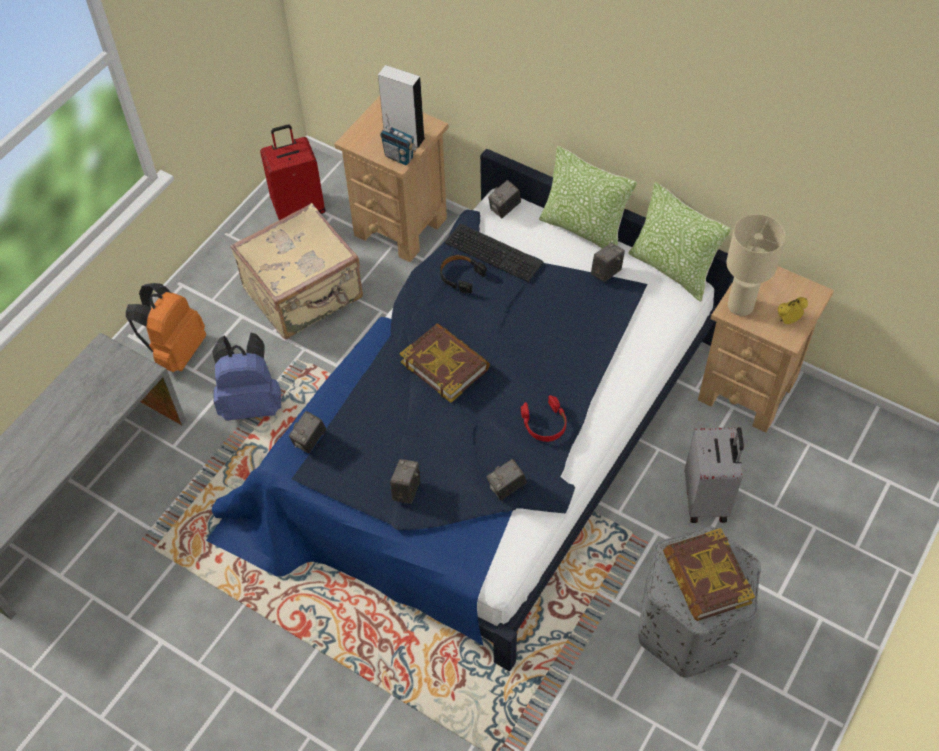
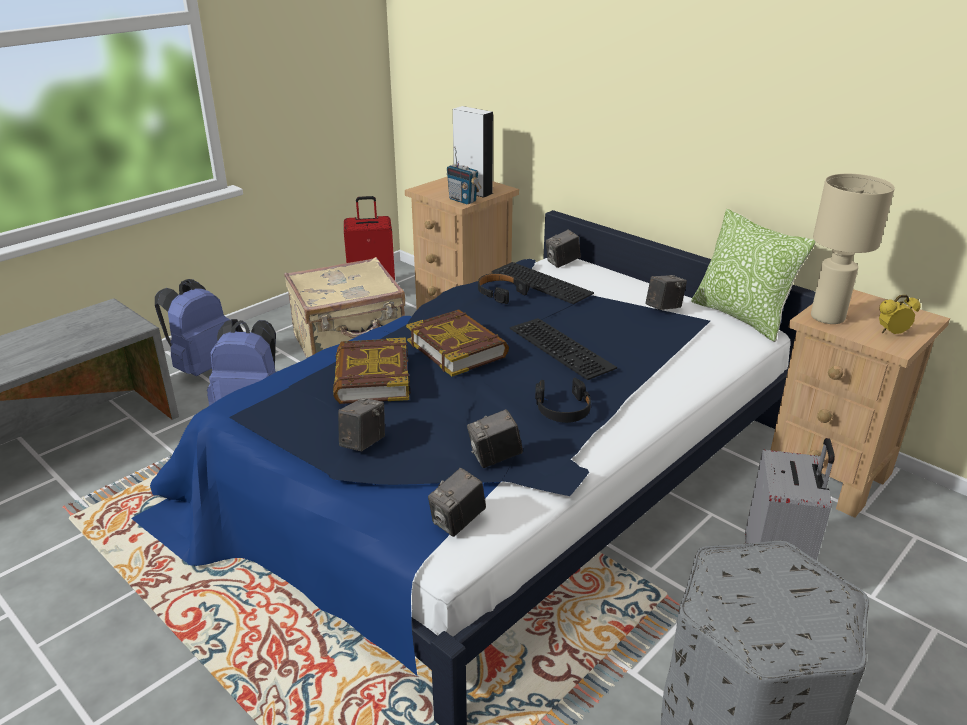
camera: 10 degrees right, 25 degrees down
(176, 351) = (203, 367): orange backpack -> blue backpack
(309, 441) = (270, 389): camera -> camera (458, 522)
(531, 347) = (563, 347): none -> keyboard
(544, 423) = (562, 408): red headphones -> black headphones
(583, 229) = (643, 282): pillow -> none
(706, 578) = (777, 601): book -> book (372, 378)

